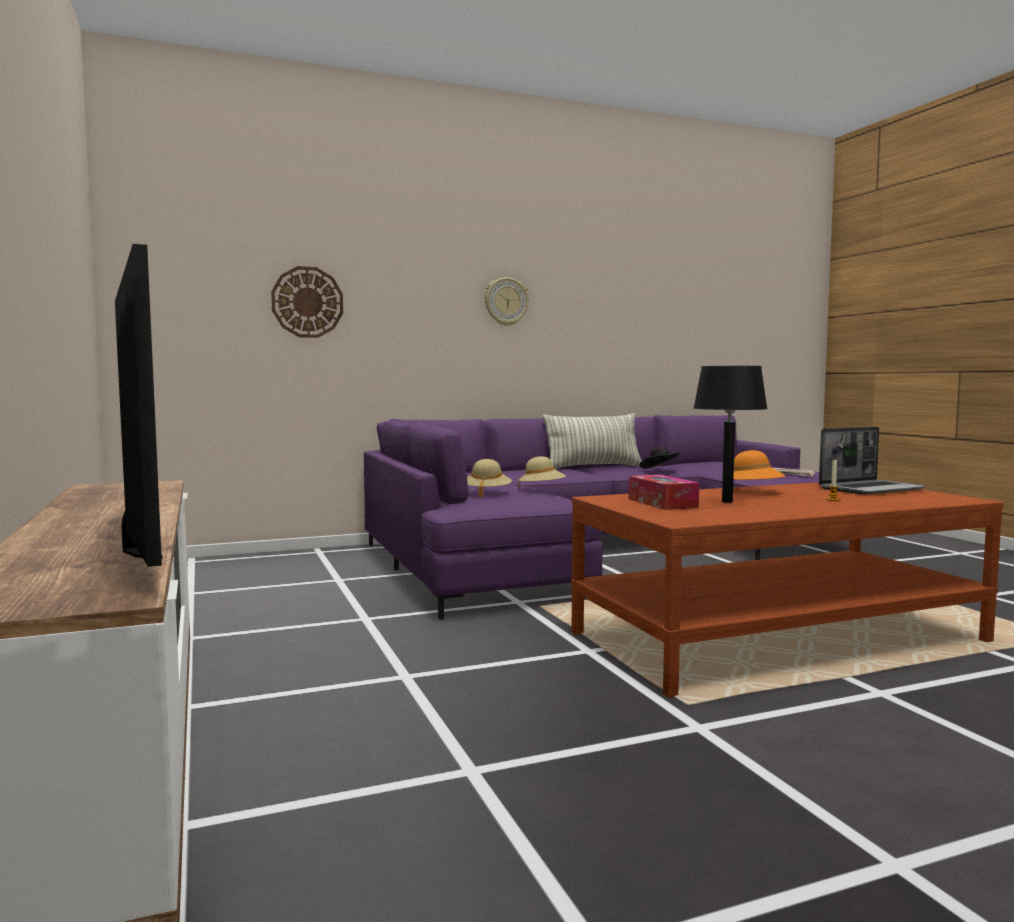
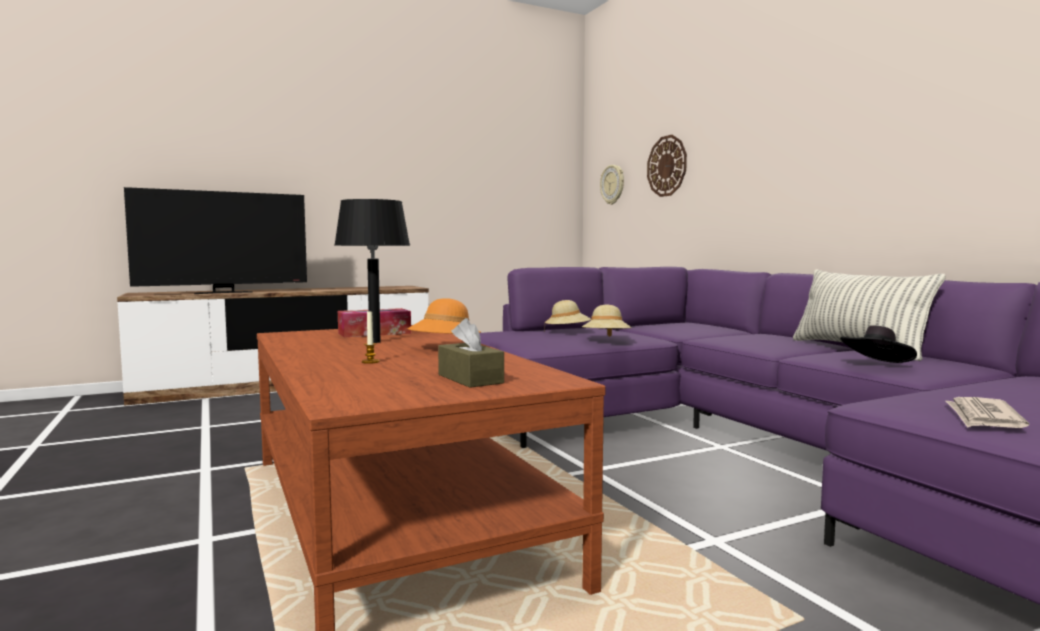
camera: 85 degrees right, 0 degrees up
(506, 302) = (825, 128): wall clock -> wall clock (613, 184)
(871, 489) = (470, 379): laptop -> brown tissue box

